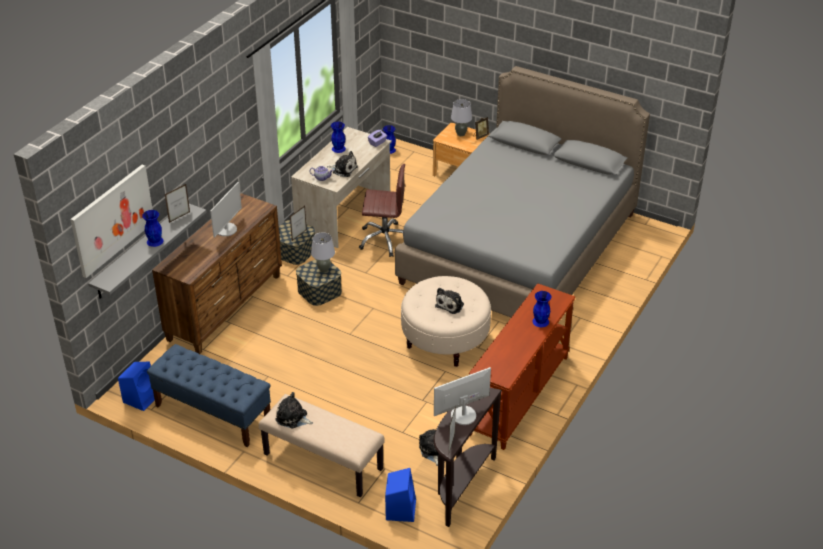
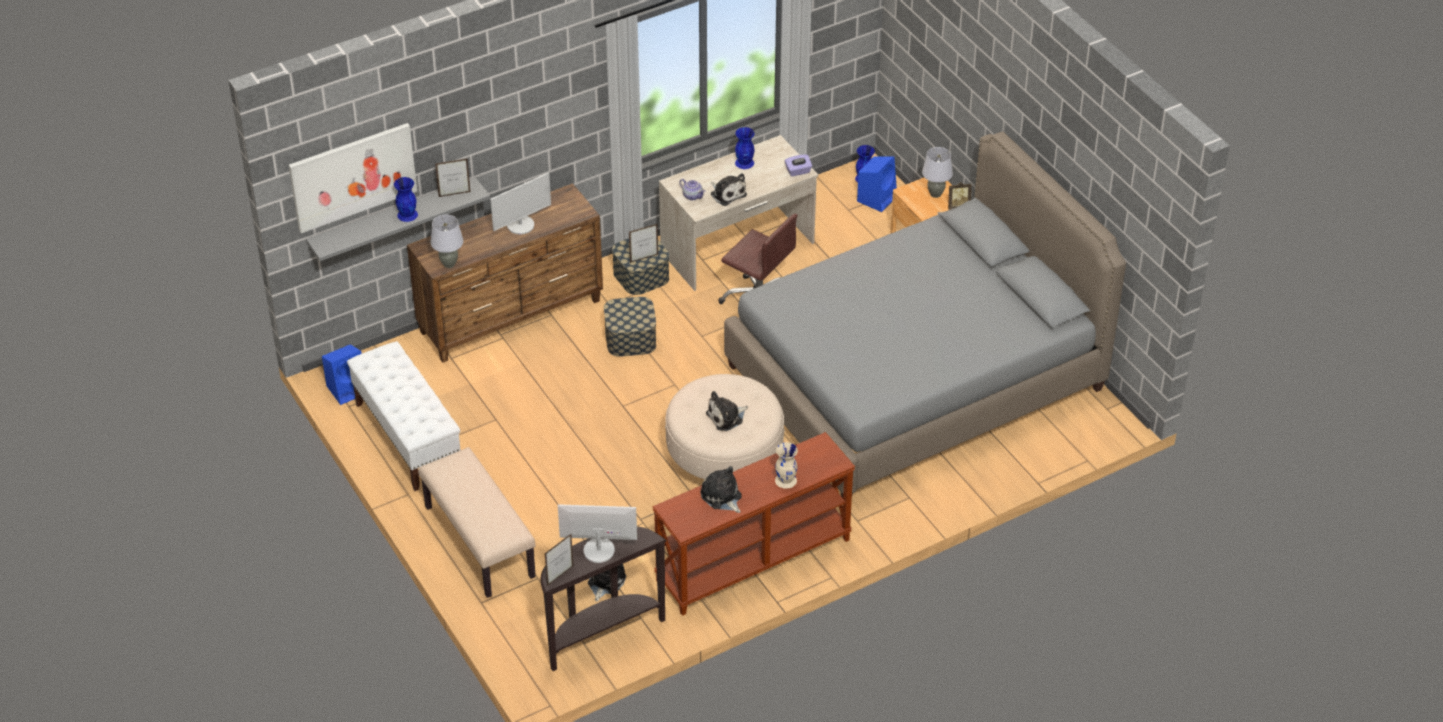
camera: 30 degrees right, 5 degrees up
(212, 413) = (407, 437): blue bench -> white bench
(293, 418) = (453, 478): plush toy -> plush toy (722, 497)
(323, 270) = (637, 314): grey table lamp -> grey table lamp (449, 264)
(400, 509) = (519, 629): blue speaker -> blue speaker (877, 198)
(541, 321) = (786, 480): blue vase -> beige vase

